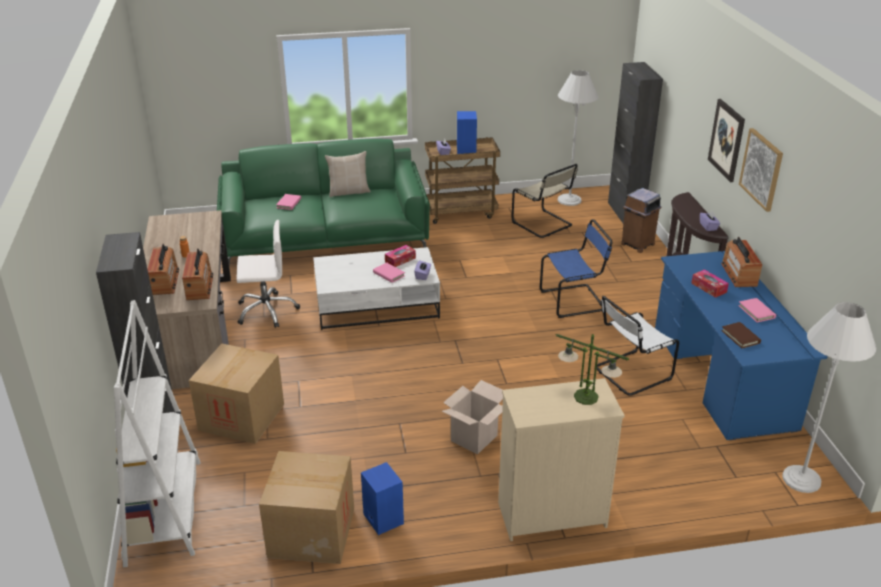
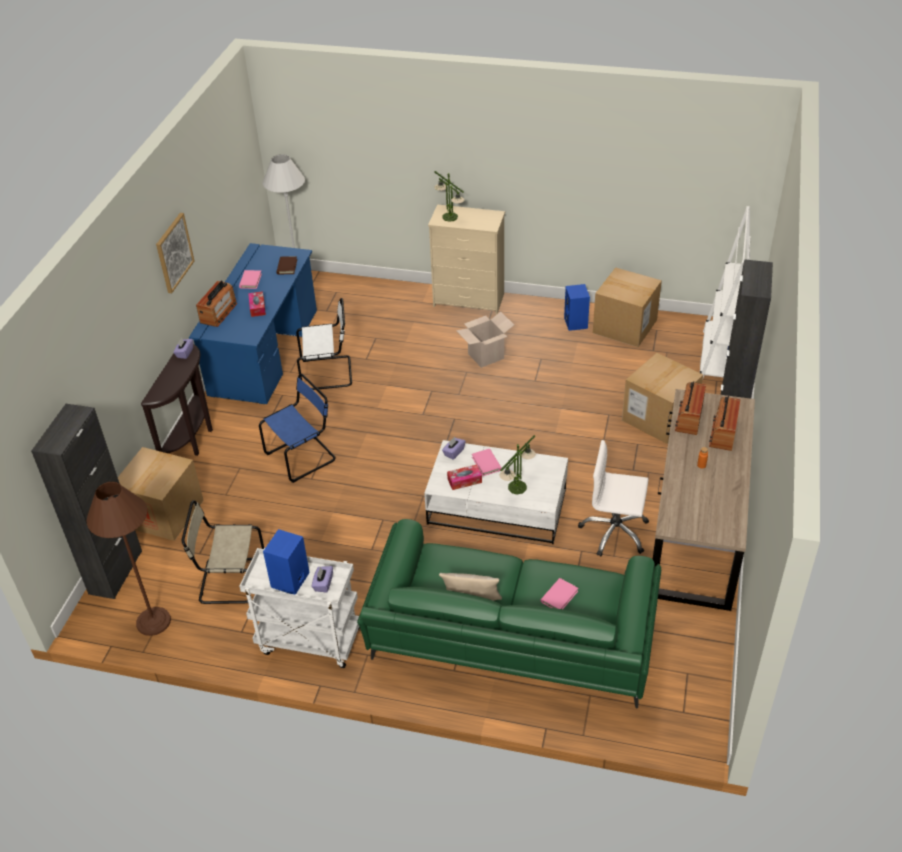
camera: 155 degrees left, 10 degrees up
(353, 265) = (517, 487): none -> table lamp
(461, 212) = (308, 641): brown cart -> white cart
(543, 224) = (230, 581): beige chair -> beige chair turned 75 degrees counterclockwise
(569, 200) = (153, 621): white floor lamp -> brown floor lamp
(574, 301) = (303, 456): blue chair -> blue chair turned 135 degrees clockwise
(637, 244) = (164, 513): brown trash can -> cardboard box
(726, 140) = (143, 298): picture -> none

